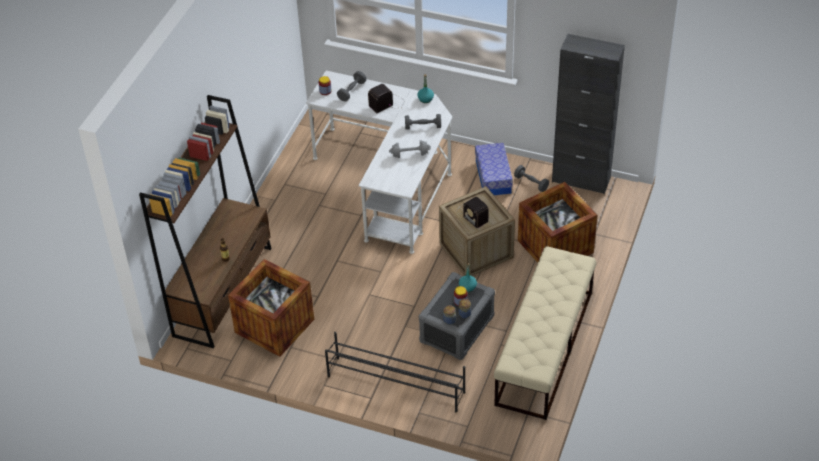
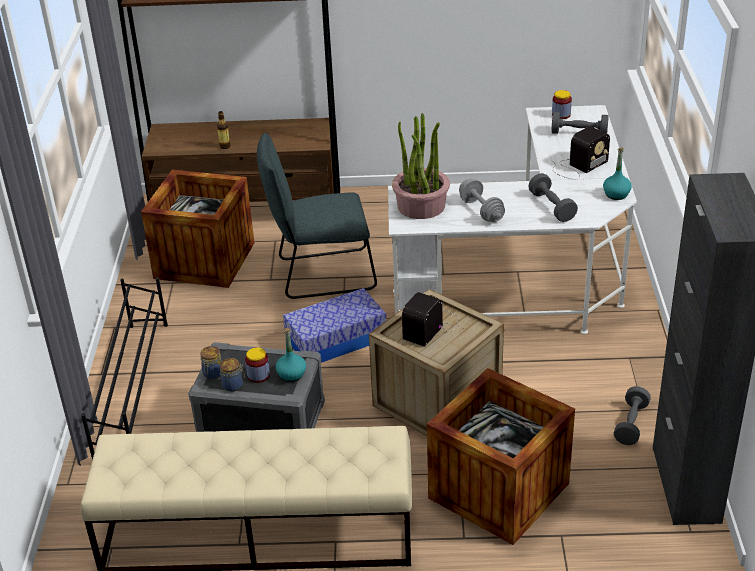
camera: 70 degrees right, 10 degrees down
(327, 271) = (321, 275): none -> grey chair
(388, 103) = (578, 166): radio -> radio turned 105 degrees clockwise
(390, 177) = (421, 206): none -> potted plant
(493, 177) = (613, 378): storage box -> storage box (336, 341)

